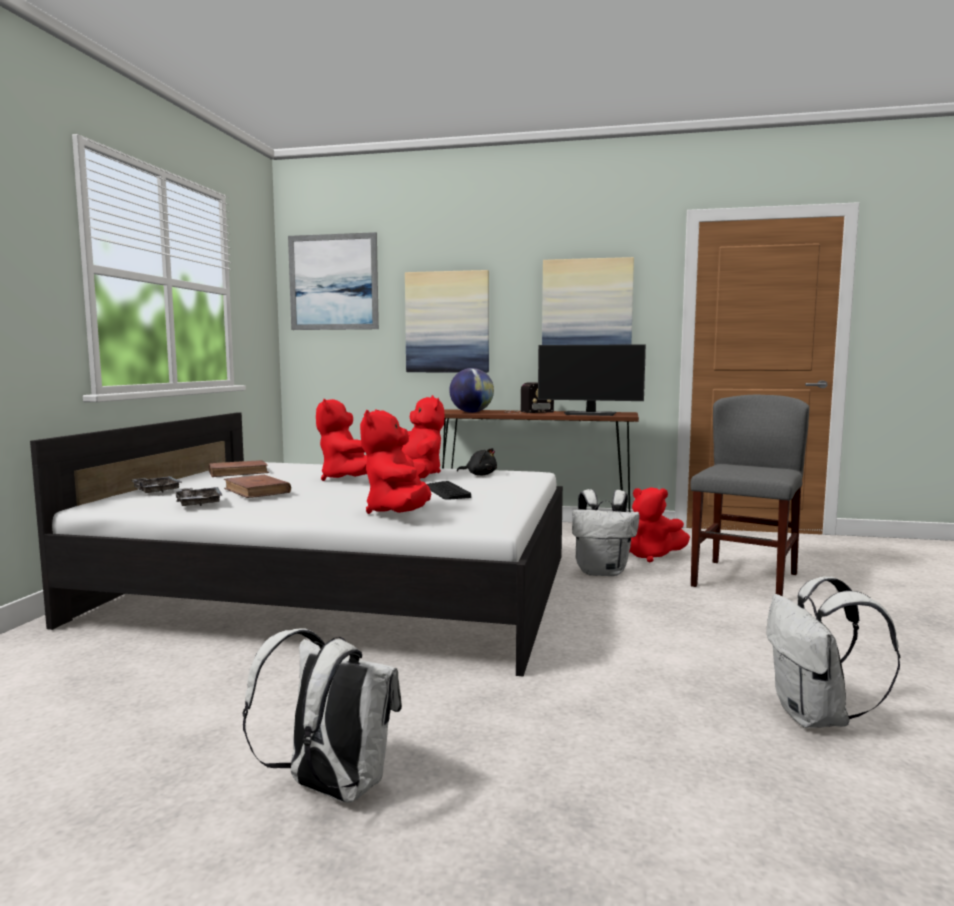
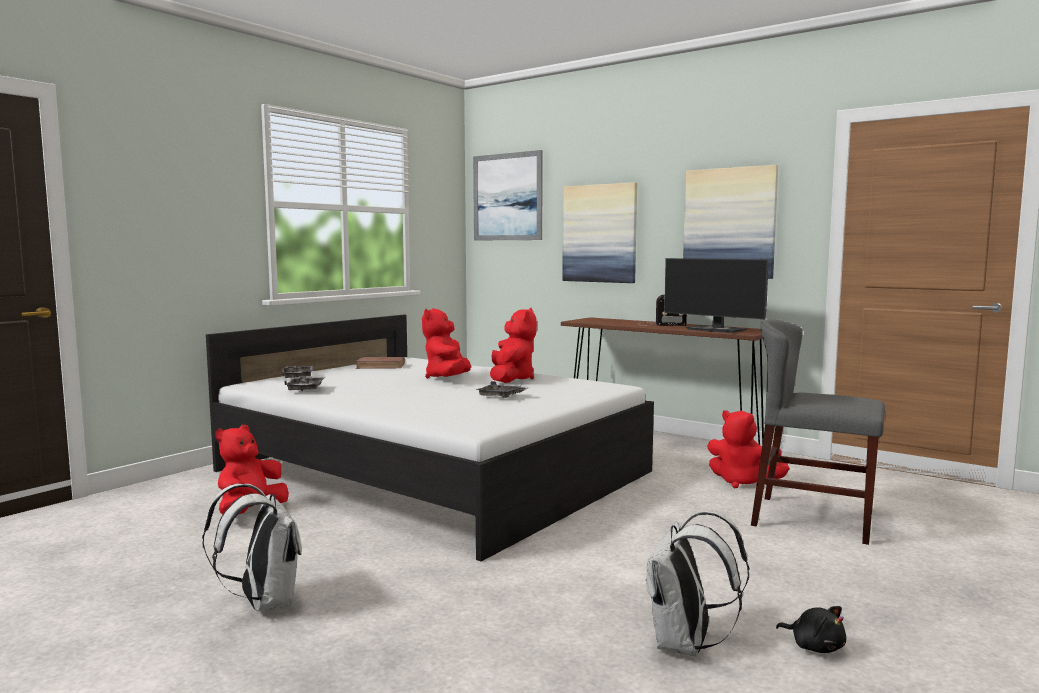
camera: 25 degrees right, 0 degrees up
(257, 490) = (360, 382): brown book -> none
(399, 513) = (427, 411): red plush toy -> red plush toy (250, 512)
(446, 491) = (501, 396): keyboard -> grey tray
(471, 412) = (605, 322): globe -> none
(480, 475) = (564, 384): black plush toy -> black plush toy (815, 646)
(602, 572) = (672, 490): white backpack -> none
(744, 580) = (813, 519): grey chair -> grey chair turned 120 degrees counterclockwise

